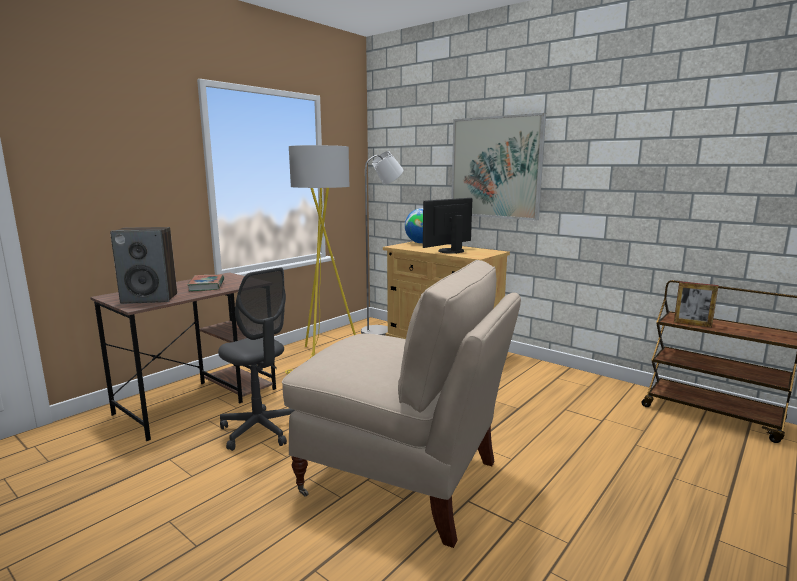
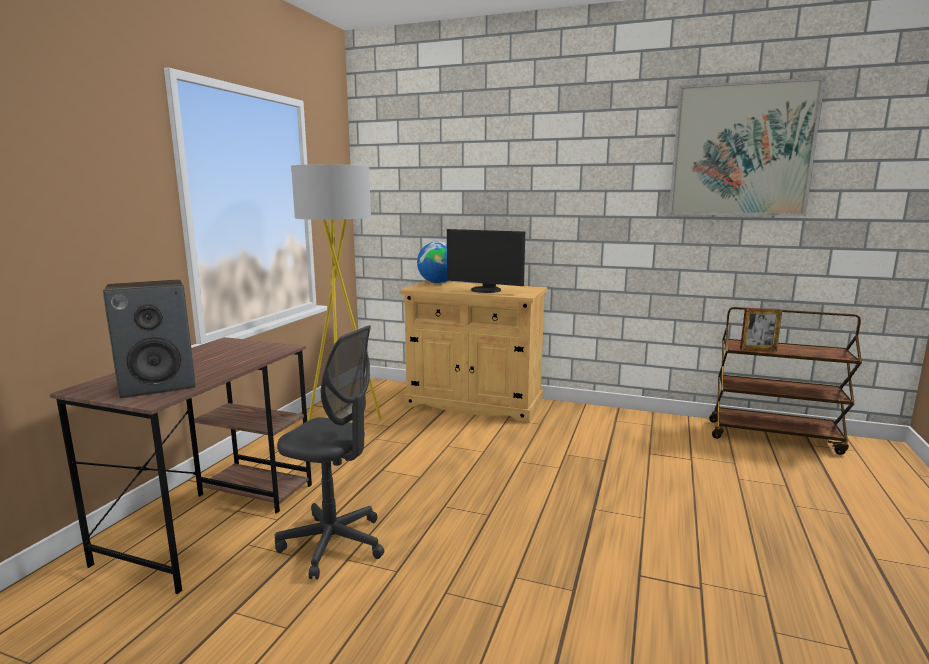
camera: 20 degrees left, 0 degrees up
(206, 286) = (220, 359): book -> none
(381, 331) = (389, 392): grey floor lamp -> none
(403, 479) = (554, 567): beige chair -> none
(450, 251) = (485, 290): monitor -> monitor turned 90 degrees counterclockwise
(495, 168) = (526, 193): picture -> picture (741, 150)

